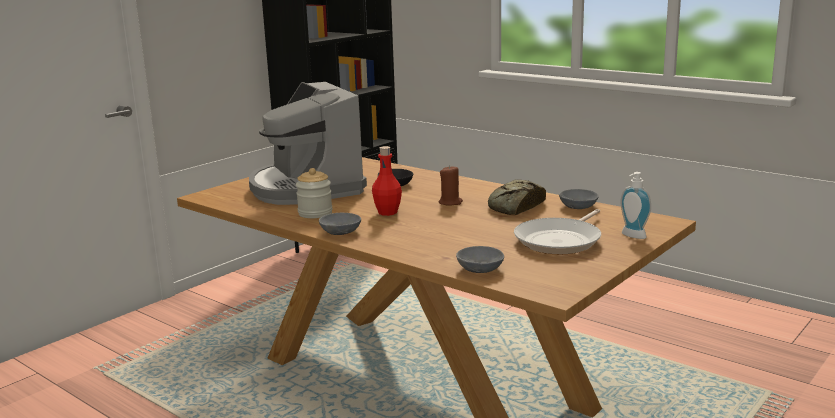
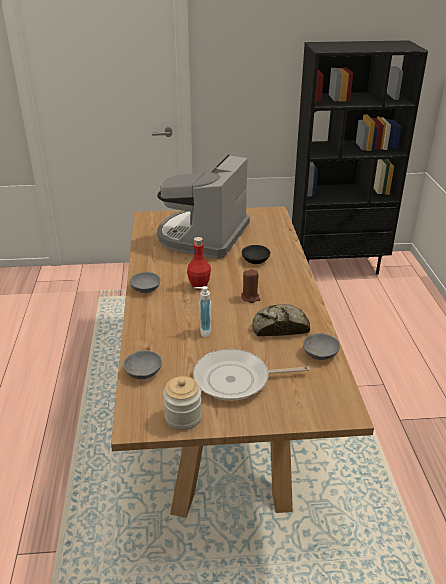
camera: 45 degrees right, 15 degrees up
(315, 213) = (164, 263): jar -> jar (183, 417)
(632, 236) = (289, 409): soap dispenser -> soap dispenser (203, 331)

